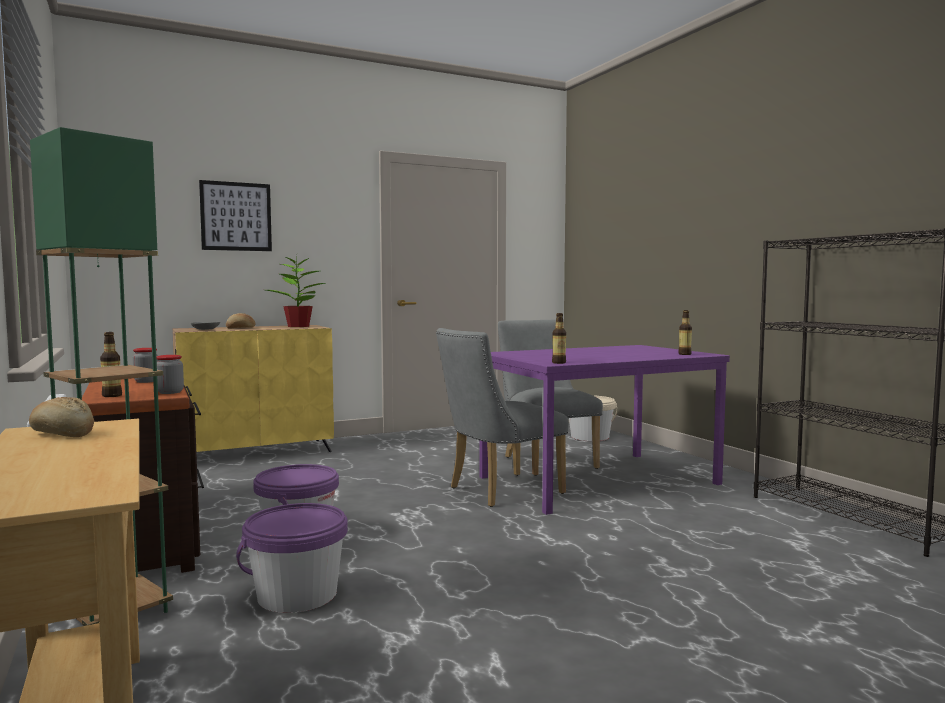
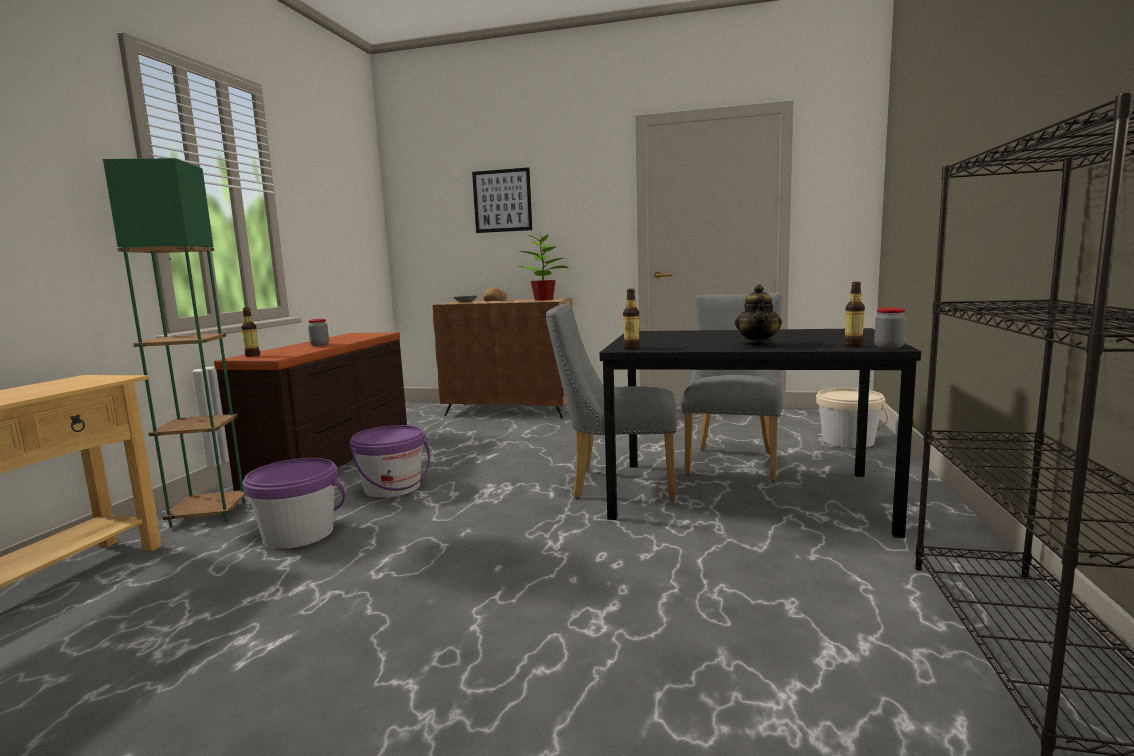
camera: 40 degrees right, 5 degrees up
(63, 434) = (70, 382): bread -> none
(170, 392) = (286, 355): jar -> jar (888, 347)
(257, 453) = (511, 410): yellow cabinet -> brown cabinet
(598, 480) = (746, 494): purple dining table -> black dining table
(629, 356) = (758, 344): none -> teapot

